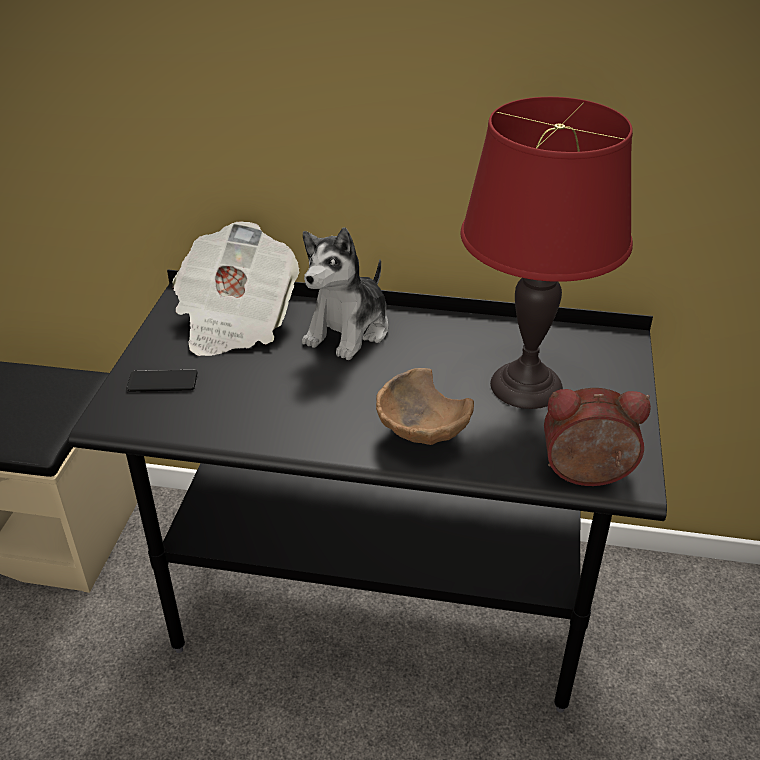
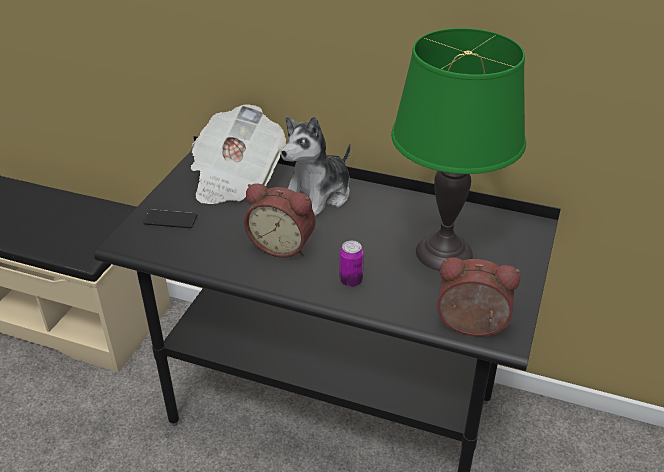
camera: 10 degrees right, 0 degrees up
(320, 399) = (282, 245): none -> alarm clock
(421, 434) = (351, 281): brown bowl -> can
(525, 386) = (443, 253): red table lamp -> green table lamp

